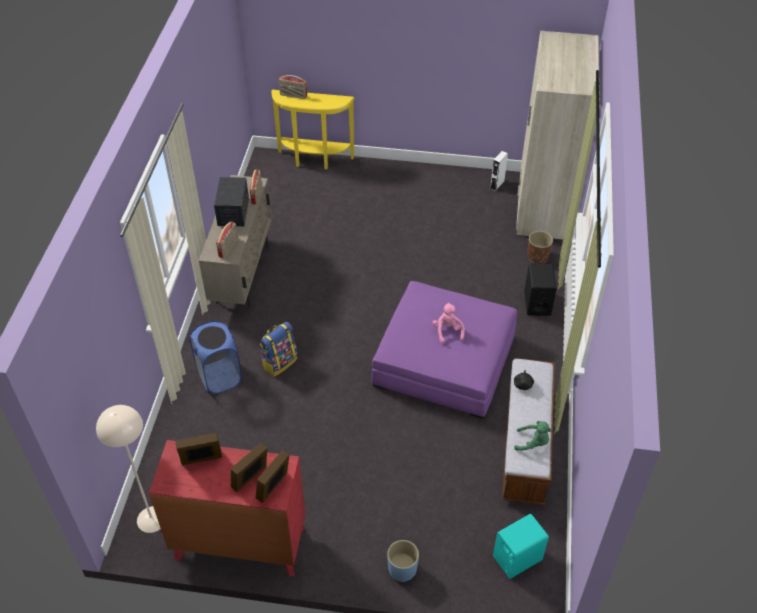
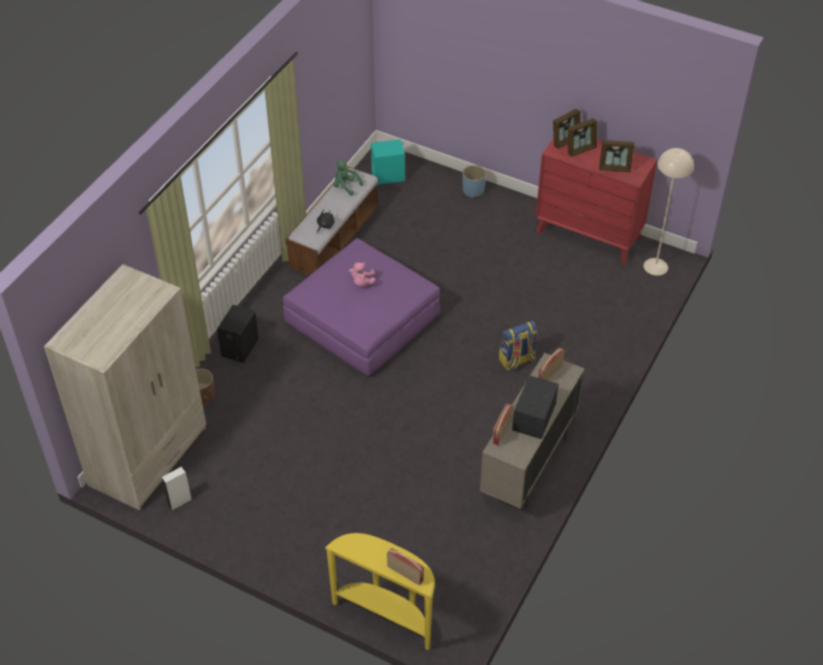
camera: 160 degrees left, 0 degrees up
(219, 377) = (578, 362): blue laundry basket -> none

